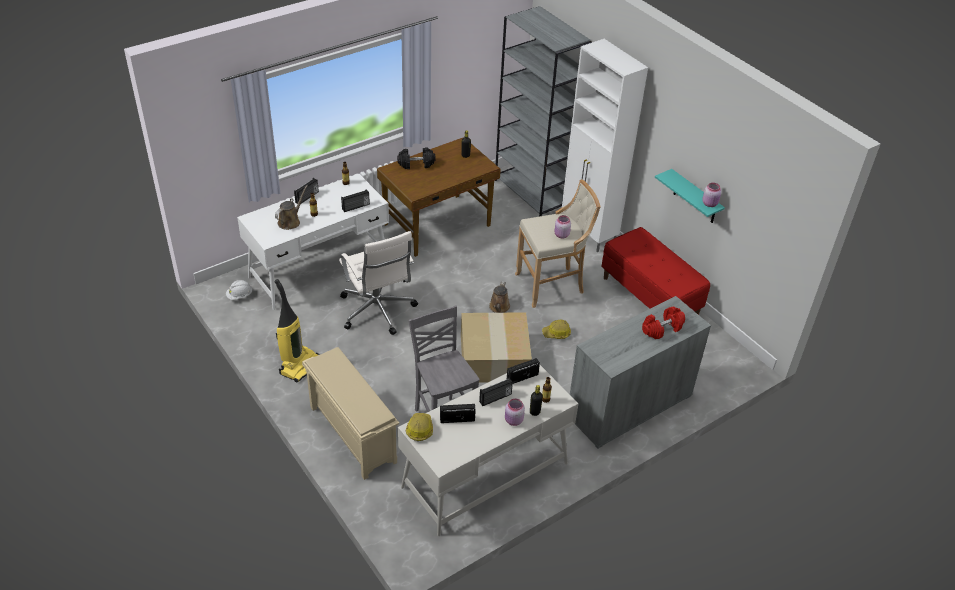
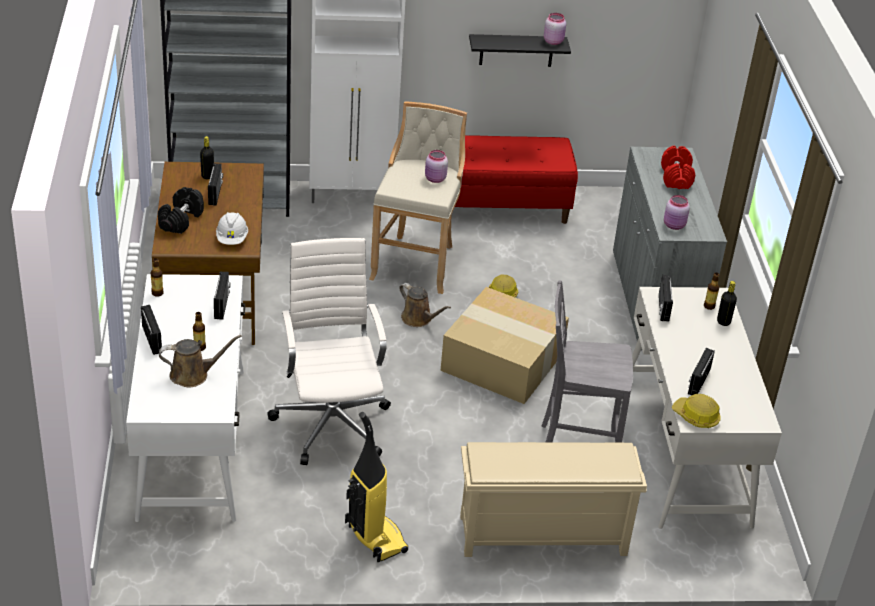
camera: 60 degrees left, 5 degrees down
(239, 296) = (170, 545): white hard hat -> white hard hat (232, 239)
(290, 221) = (193, 375): brown watering can -> brown watering can turned 105 degrees clockwise
(377, 311) = (332, 422): white office chair -> white office chair turned 105 degrees counterclockwise
(495, 398) = (683, 340): radio -> radio (216, 193)
(513, 421) = (727, 342): pink jar -> pink jar (674, 225)
(695, 197) = (516, 50): turquoise shelf -> black shelf

